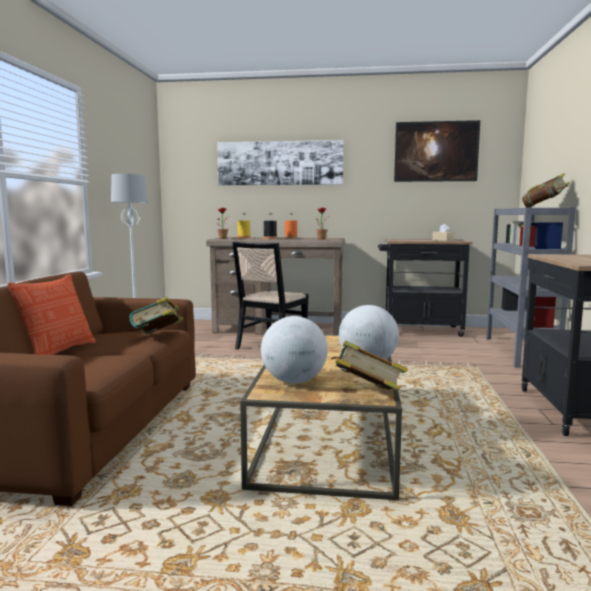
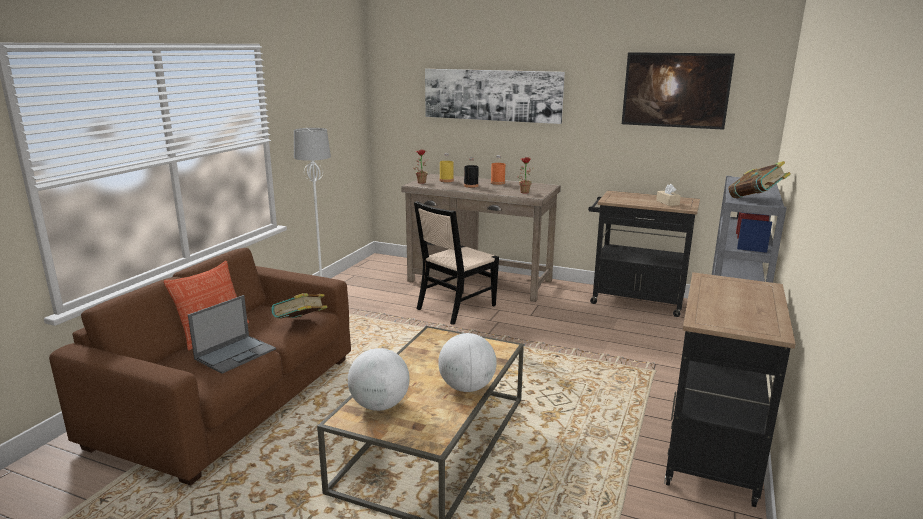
camera: 15 degrees right, 10 degrees up
(102, 358) = (236, 354): none -> laptop
(366, 394) = (427, 435): book -> none

